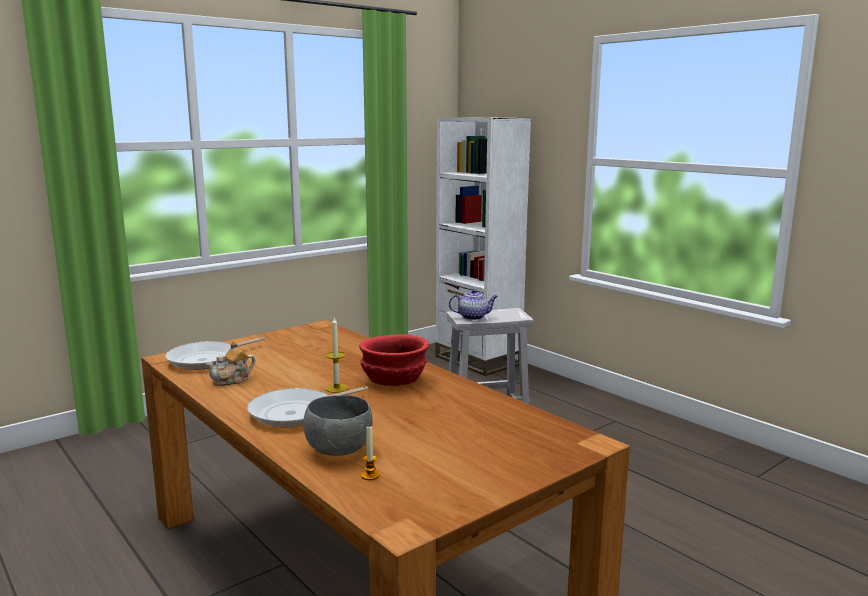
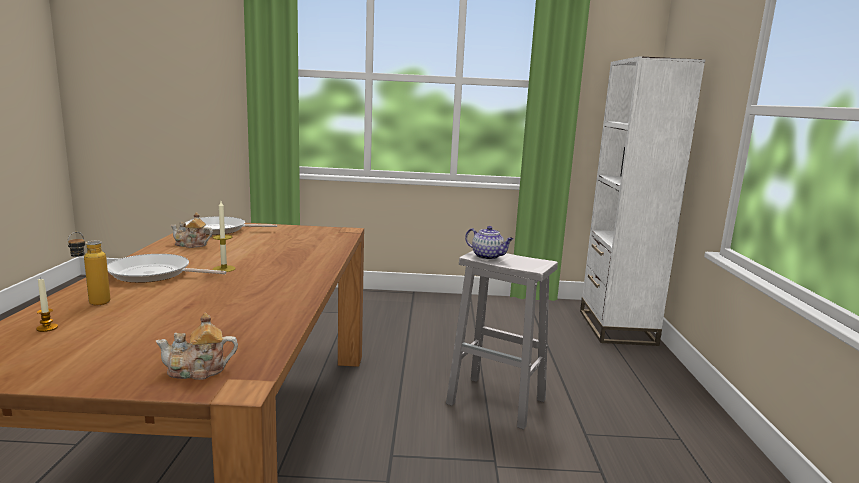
camera: 40 degrees right, 0 degrees up
(339, 450) = (92, 305): grey bowl -> bottle
(393, 380) = (273, 276): red bowl -> none
(549, 447) = (198, 371): none -> teapot

